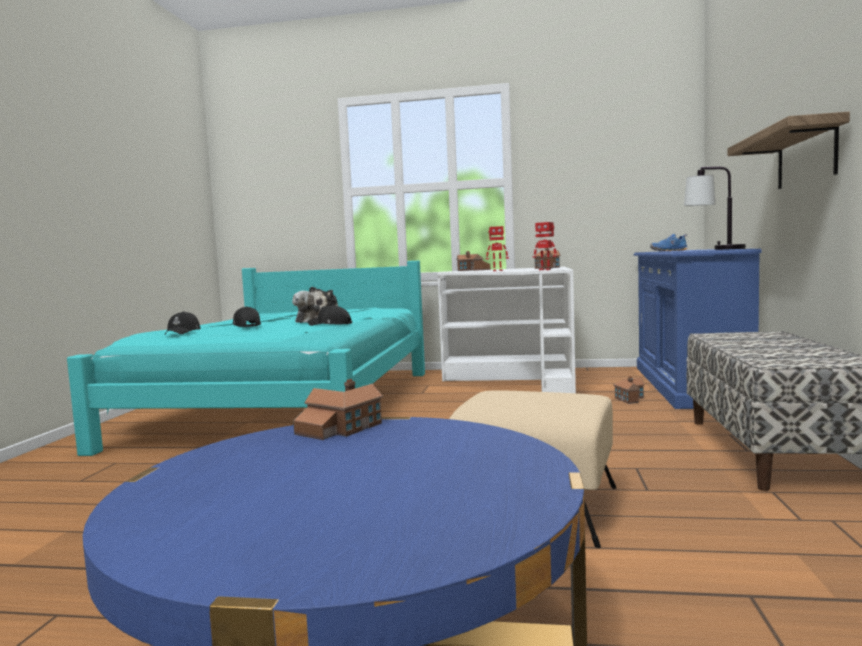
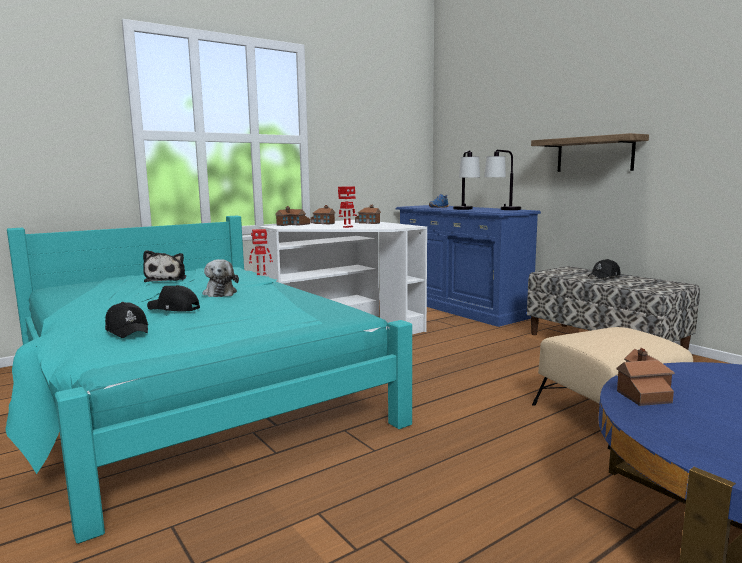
camera: 45 degrees left, 5 degrees up
(330, 324) = (267, 295): black cap -> black cap (604, 276)
(545, 270) = (400, 226): toy robot -> toy robot (261, 274)
(629, 398) = (456, 324): toy house -> toy house (324, 223)
(673, 251) = (466, 209): none -> table lamp

